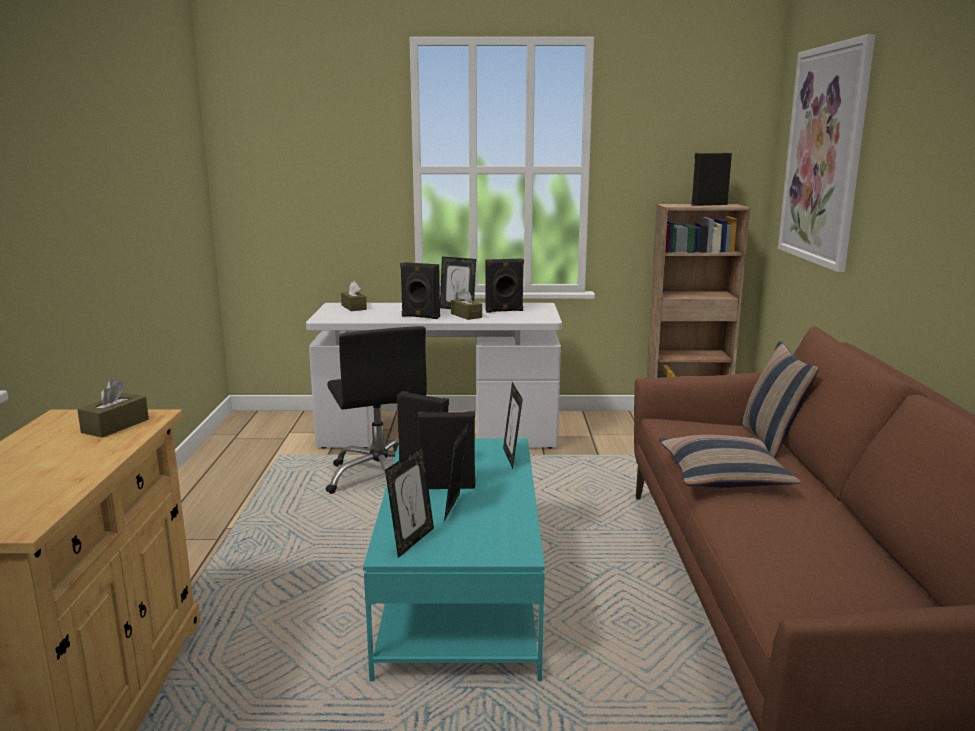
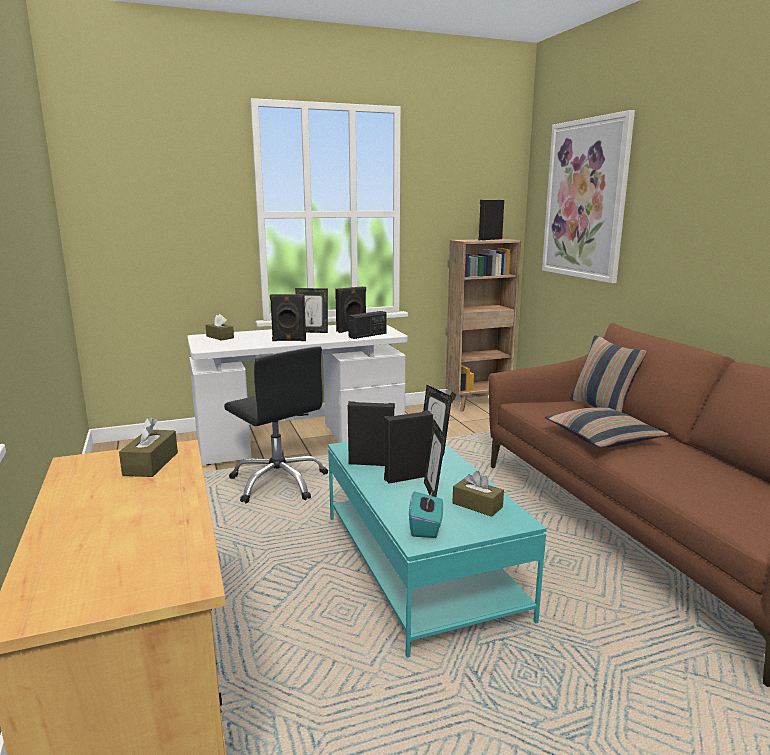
camera: 20 degrees left, 0 degrees up
(411, 541) = (426, 527): picture frame -> turquoise tissue box
(466, 315) = (326, 336): brown tissue box -> brown tissue box (477, 505)
(515, 318) = (368, 335): none -> radio

